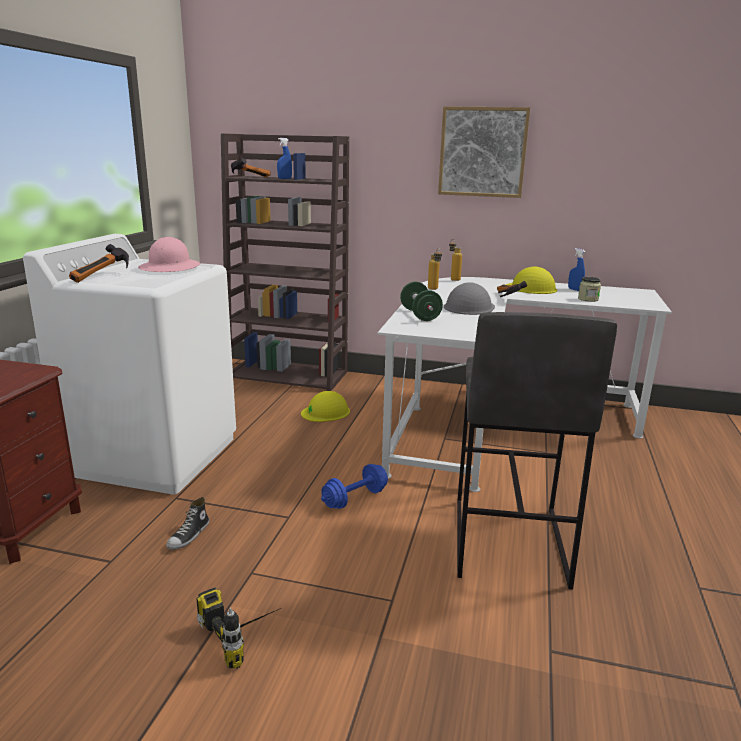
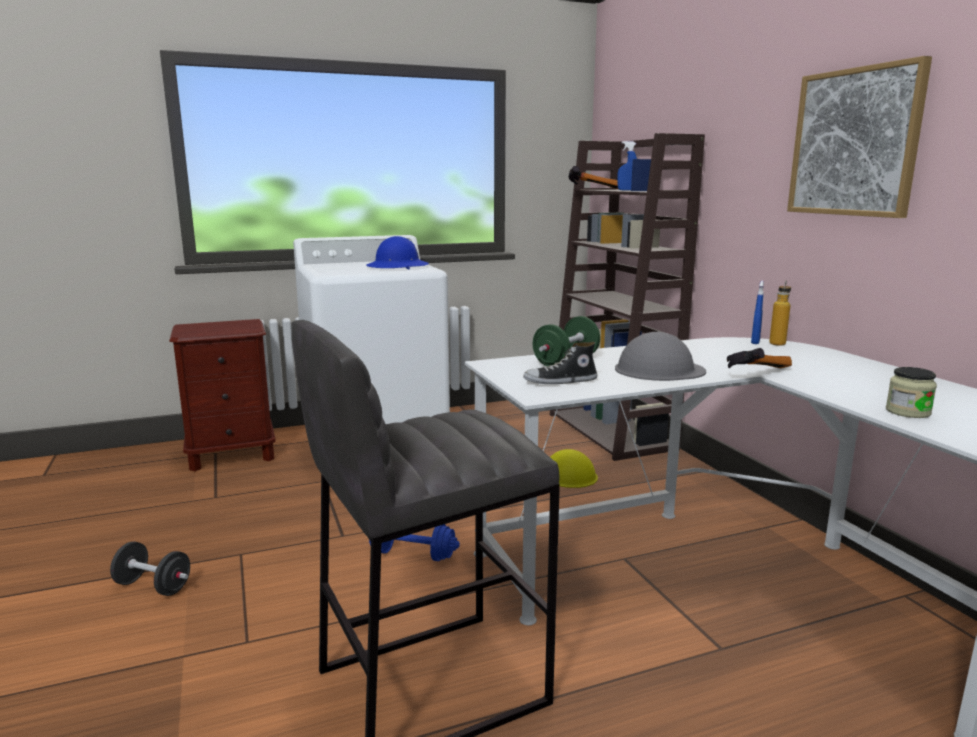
camera: 55 degrees right, 5 degrees down
(103, 277) = (335, 265): hammer -> none
(170, 268) = (397, 267): pink hard hat -> blue hard hat
(189, 536) = (272, 508): shoe -> shoe (560, 381)
(247, 634) = (153, 586): power drill -> black dumbbell
(434, 289) = (697, 346): bottle -> none
(531, 288) = (859, 376): yellow hard hat -> none
(574, 289) = (944, 396): blue spray bottle -> blue spray bottle (755, 342)

